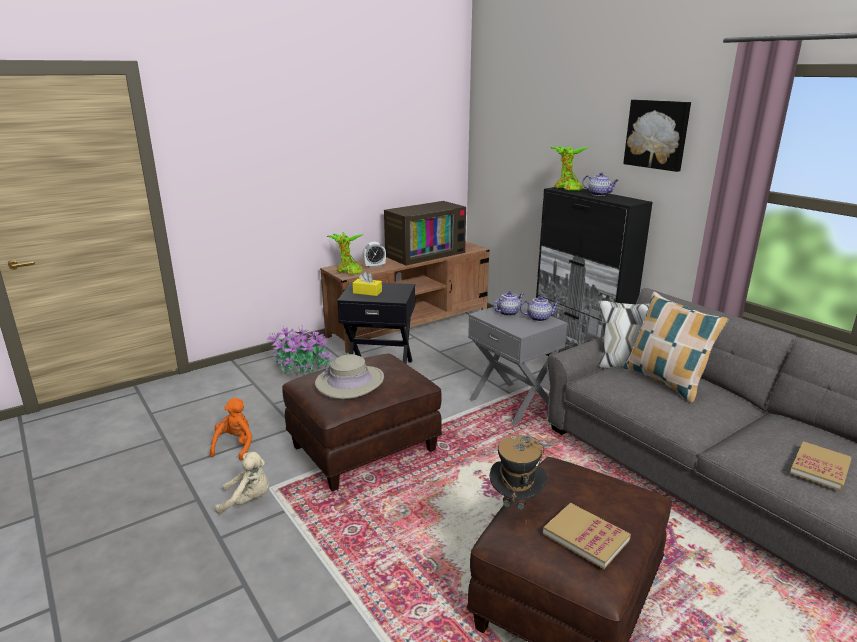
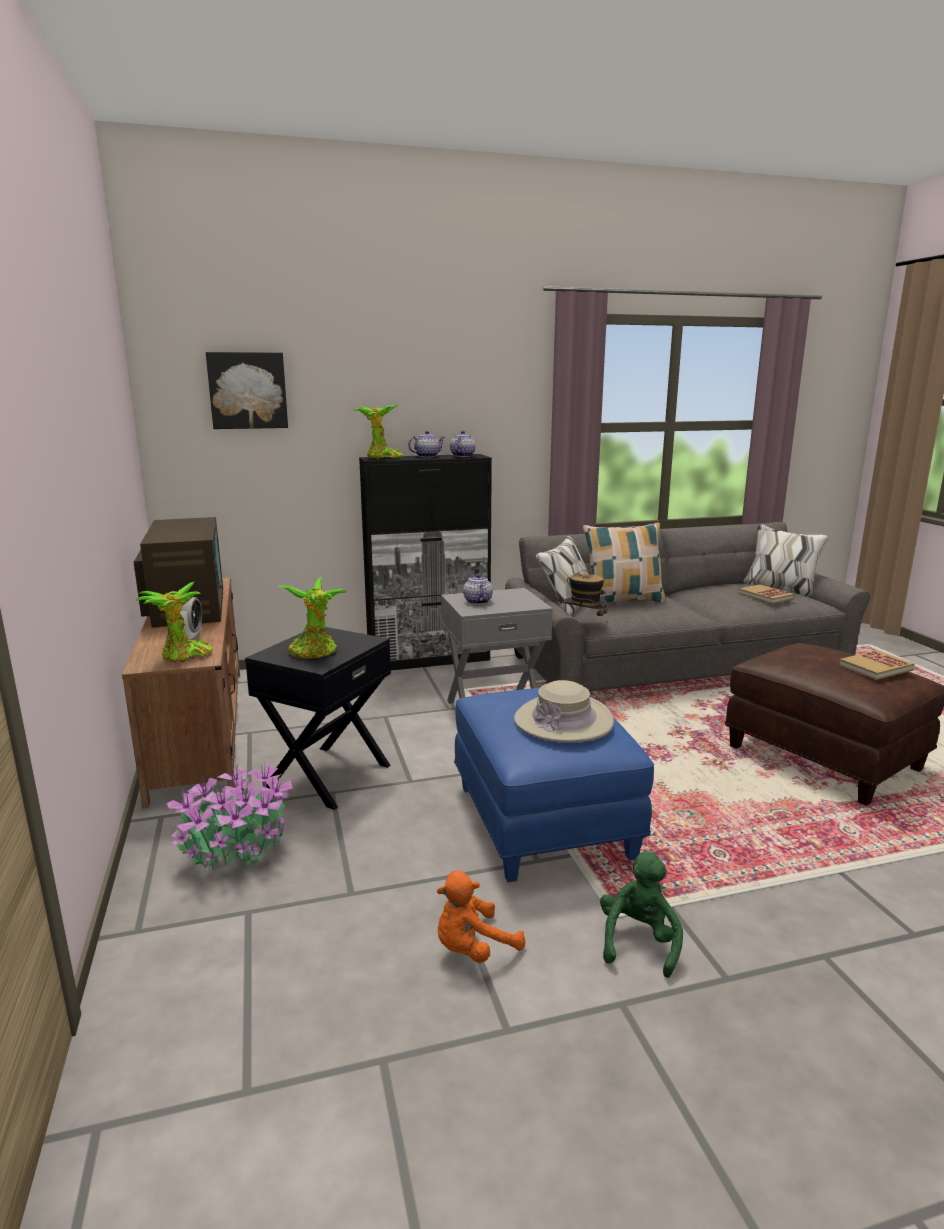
camera: 70 degrees left, 5 degrees down
(235, 446) = (473, 949): orange plush toy -> orange plush toy turned 60 degrees counterclockwise
(248, 500) = (638, 941): beige plush toy -> green plush toy
(364, 447) = (541, 820): brown ottoman -> blue ottoman
(367, 292) = (315, 653): yellow tissue box -> potted plant
(516, 504) = (832, 682): hat -> hat (584, 624)
(539, 318) = (504, 594): teapot -> teapot (462, 456)
(657, 134) = (471, 383): picture -> picture (248, 390)

